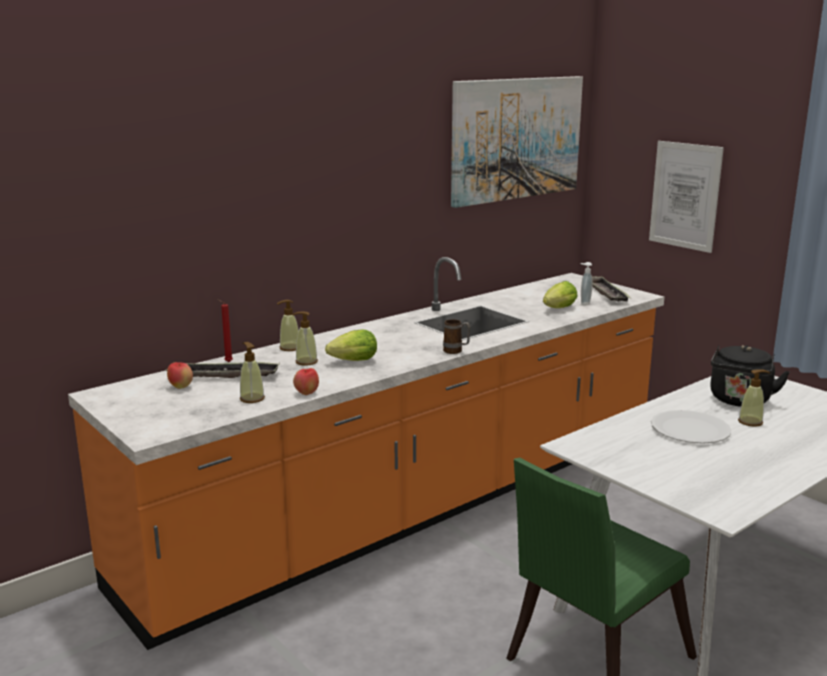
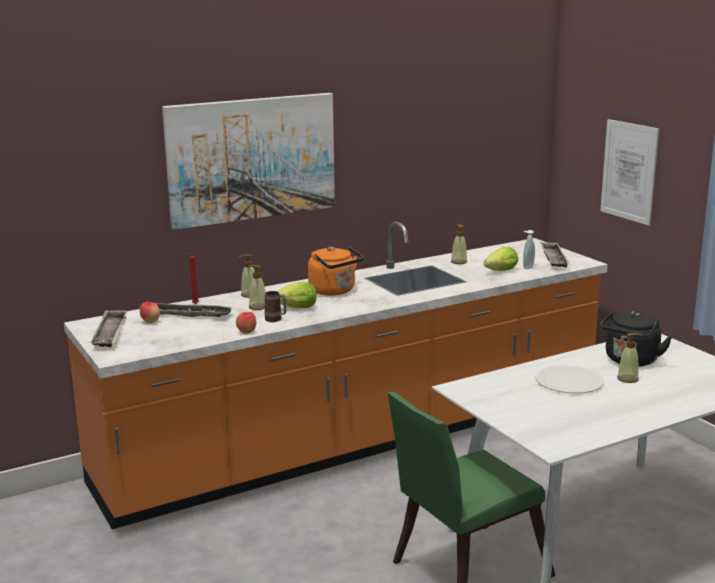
camera: 10 degrees right, 0 degrees up
(134, 404) = (110, 333): none -> tray
(252, 398) = (202, 334): soap dispenser -> soap dispenser (459, 262)
(387, 339) = (334, 291): none -> orange kettle
(456, 351) = (387, 305): mug -> mug (276, 320)
(516, 139) = (475, 115): picture -> picture (252, 159)

